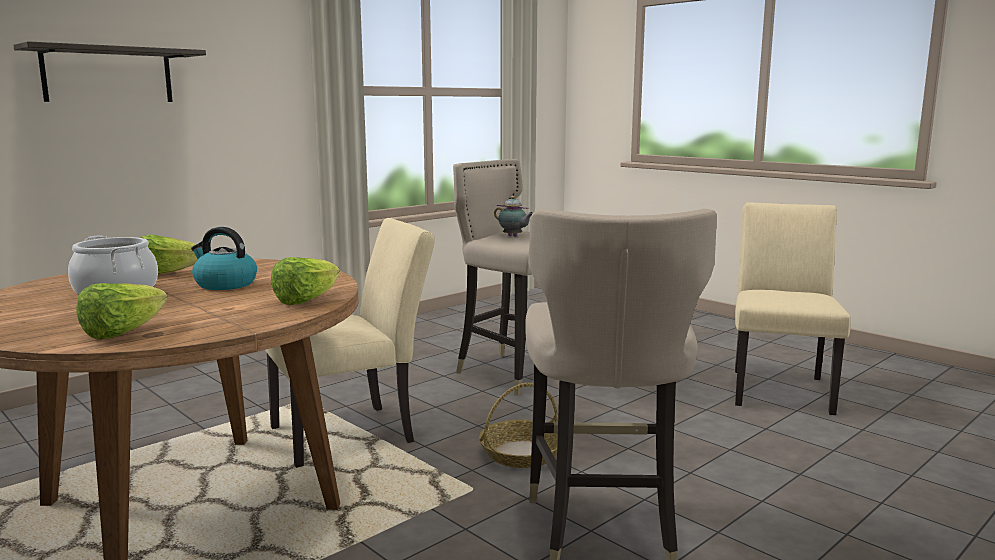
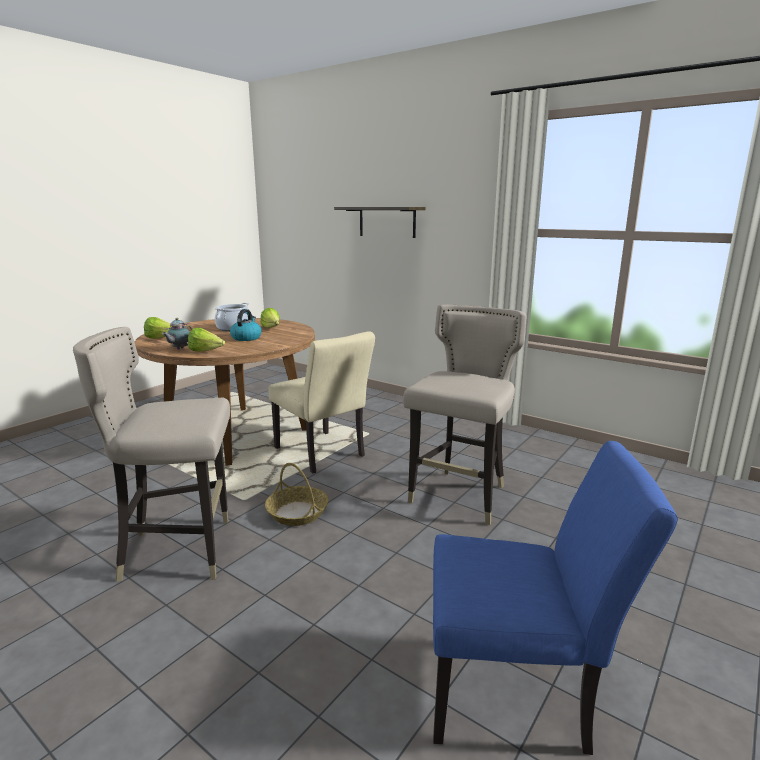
camera: 80 degrees right, 5 degrees up
(513, 236) = (454, 378): teapot -> teapot (179, 349)
(780, 387) = (519, 693): beige chair -> blue chair

